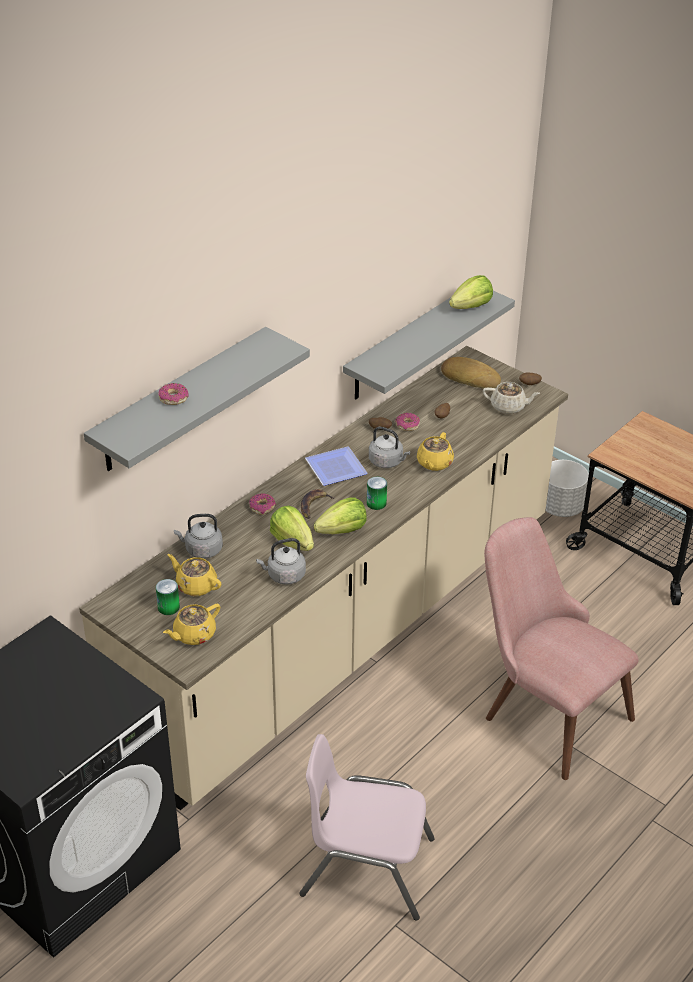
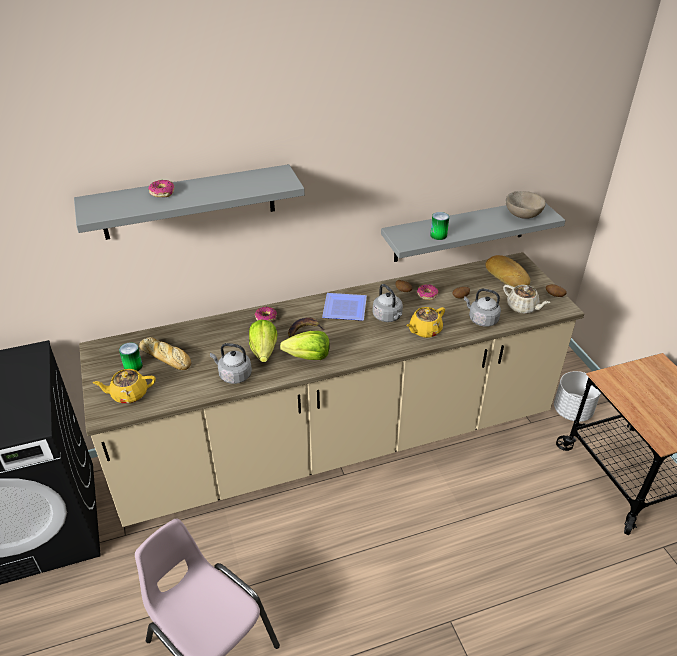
camera: 30 degrees right, 0 degrees up
(195, 585) = (166, 357): yellow teapot -> bread
(201, 550) = (195, 333): grey kettle -> grey kettle (481, 319)
(376, 503) = (352, 345): can -> can (438, 235)
(471, 306) = (523, 215): lettuce -> beige bowl
(543, 709) = (448, 575): pink chair -> none

